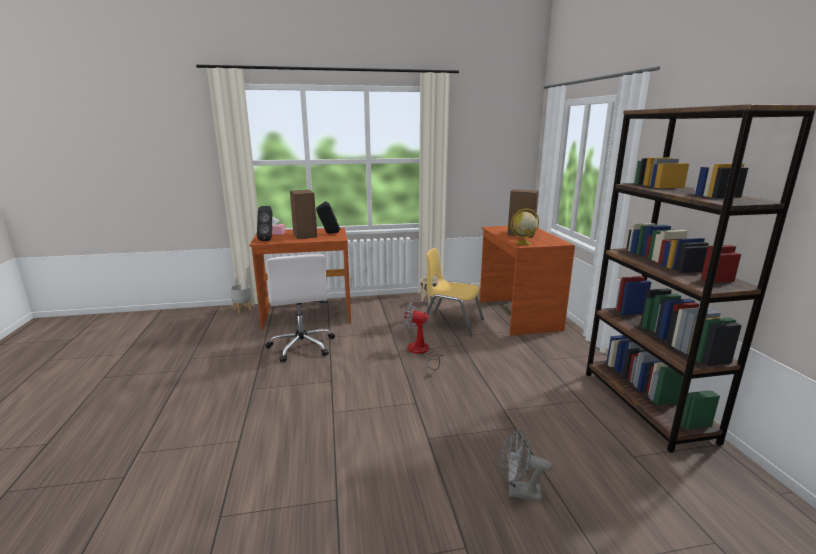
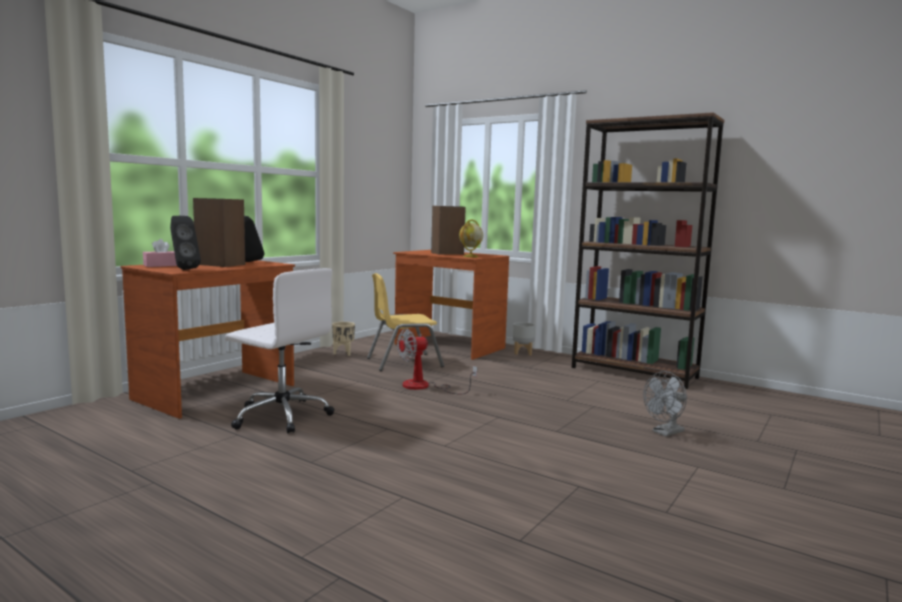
camera: 45 degrees left, 10 degrees down
(242, 310) = (87, 410): grey planter -> grey planter (522, 353)

